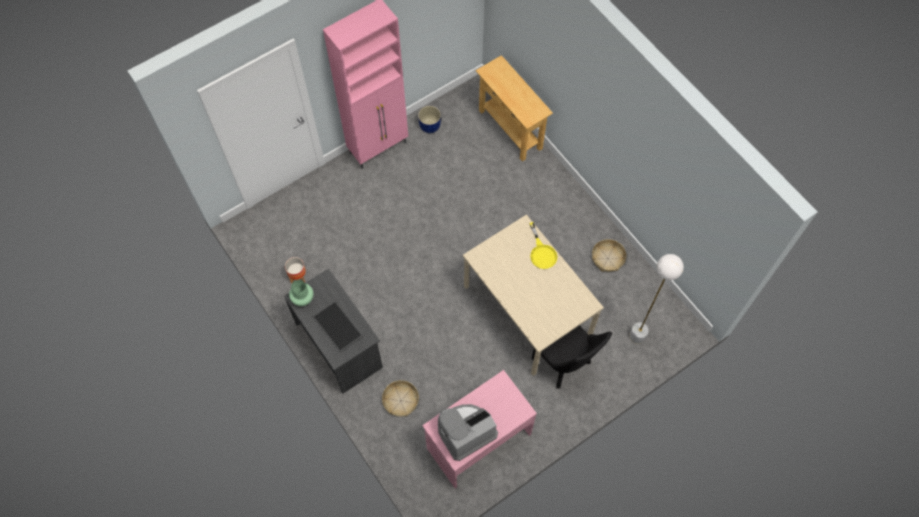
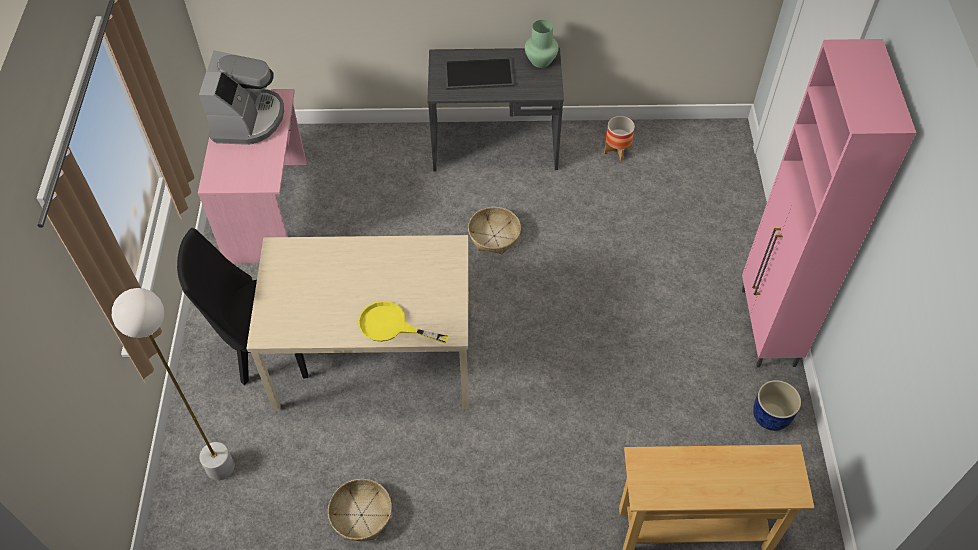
camera: 125 degrees right, 10 degrees down
(401, 400) = (380, 168): basket -> basket (494, 236)

